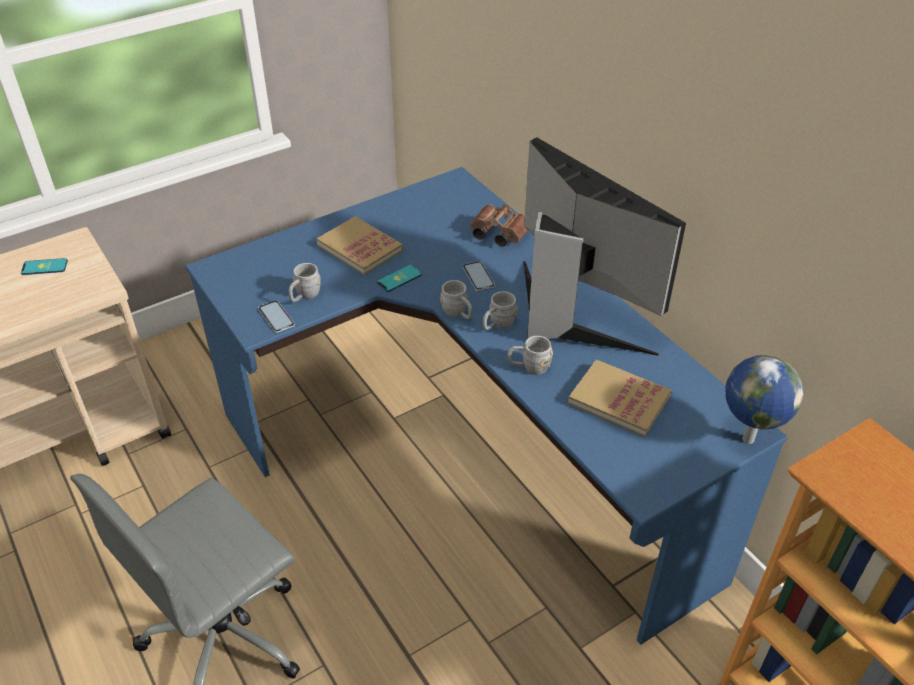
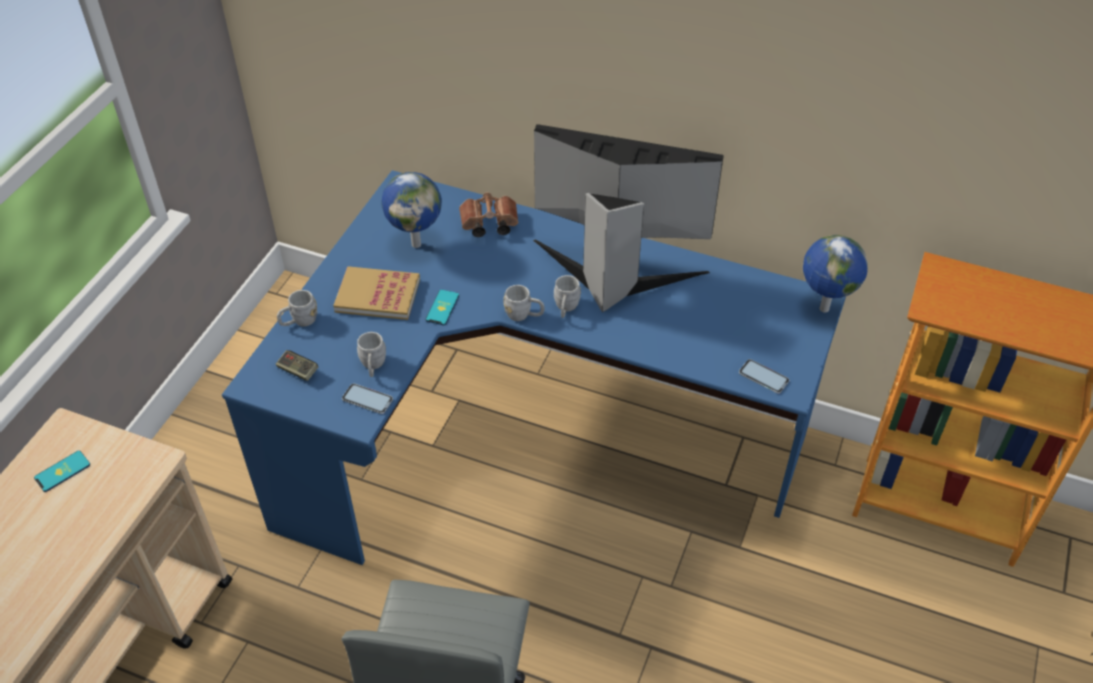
camera: 35 degrees left, 5 degrees up
(250, 273) = (298, 370): none -> game controller
(427, 224) = (416, 243): none -> globe
(478, 277) = (509, 272): phone -> phone (763, 377)
(529, 367) = (623, 333): grey mug -> grey mug (299, 321)
(619, 400) = (713, 325): book -> none

